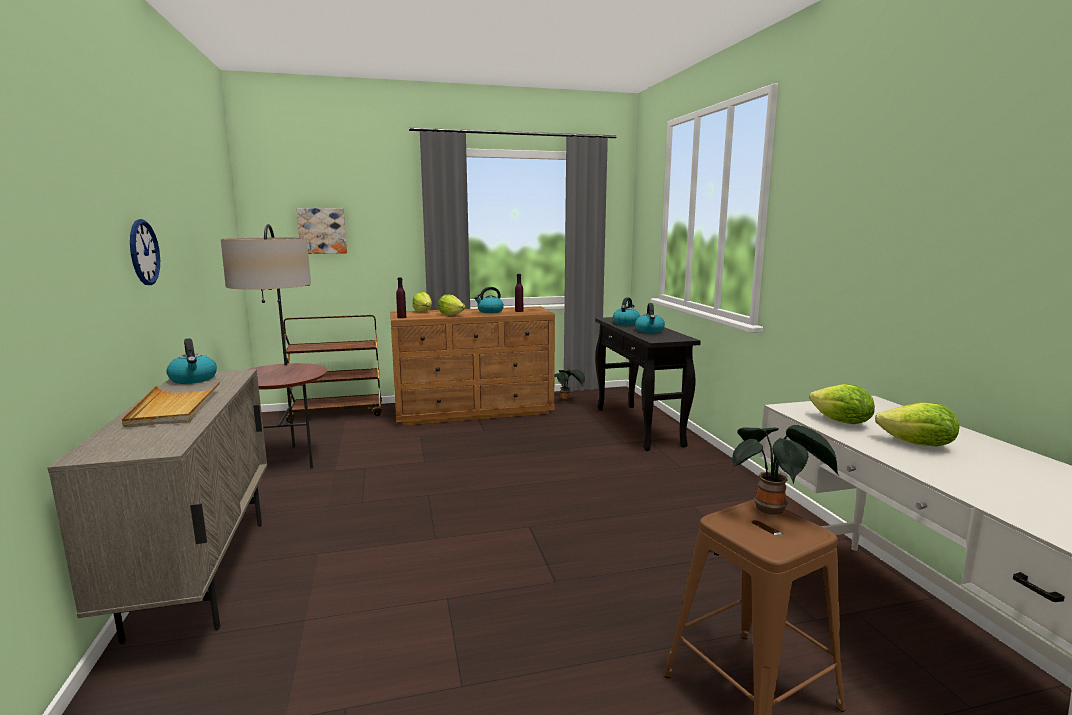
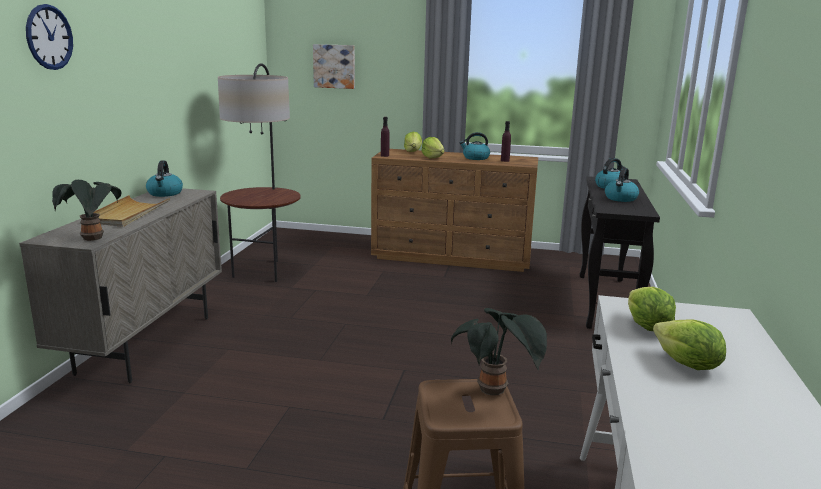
camera: 25 degrees right, 5 degrees up
(144, 252) = (136, 90): wall clock -> wall clock (49, 37)
(337, 413) = (332, 238): brown cart -> none
(566, 400) = (555, 261): potted plant -> potted plant (93, 239)

